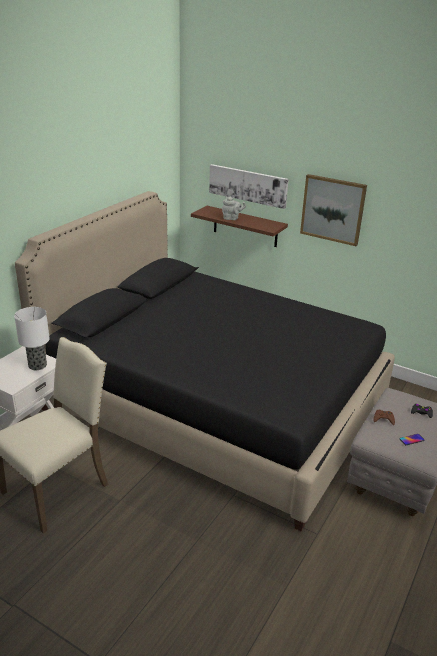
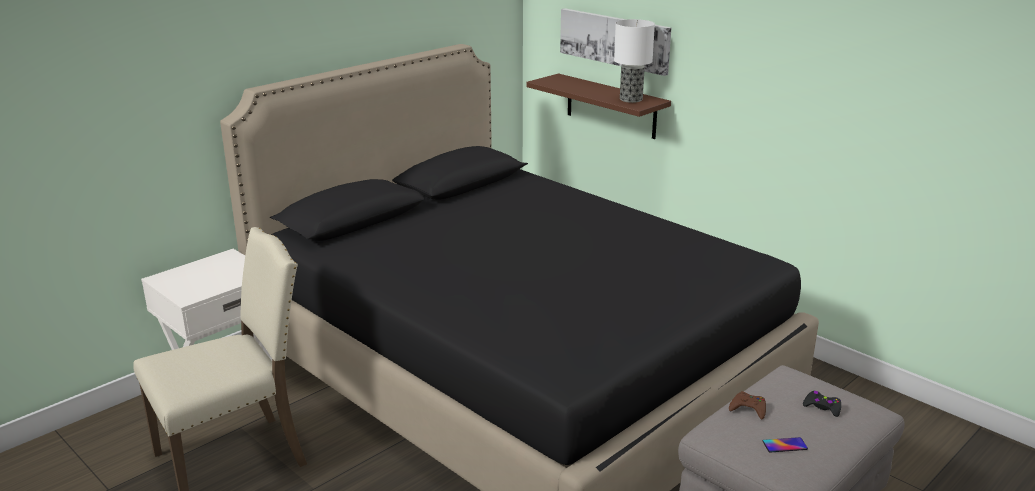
camera: 15 degrees right, 5 degrees down
(37, 365) = (235, 275): table lamp -> table lamp (630, 99)
(232, 218) = (585, 90): grey teapot -> none
(333, 209) = (737, 76): picture -> none

